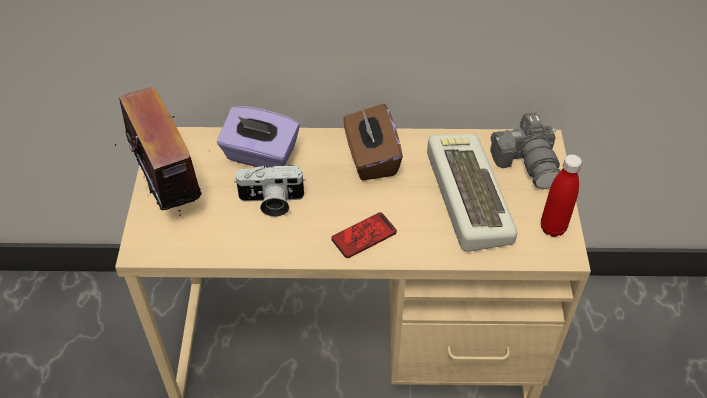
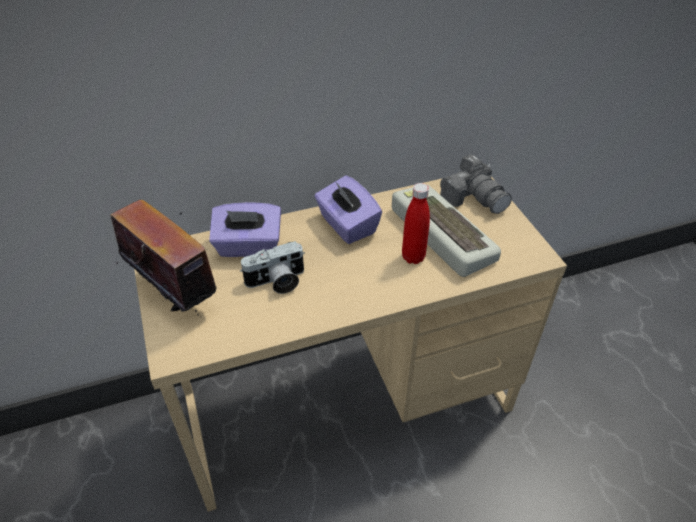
camera: 20 degrees left, 5 degrees down
(364, 236) = (372, 288): phone -> none
(371, 158) = (347, 225): brown tissue box -> purple tissue box
(552, 228) = (520, 241): red bottle -> red bottle (413, 257)

